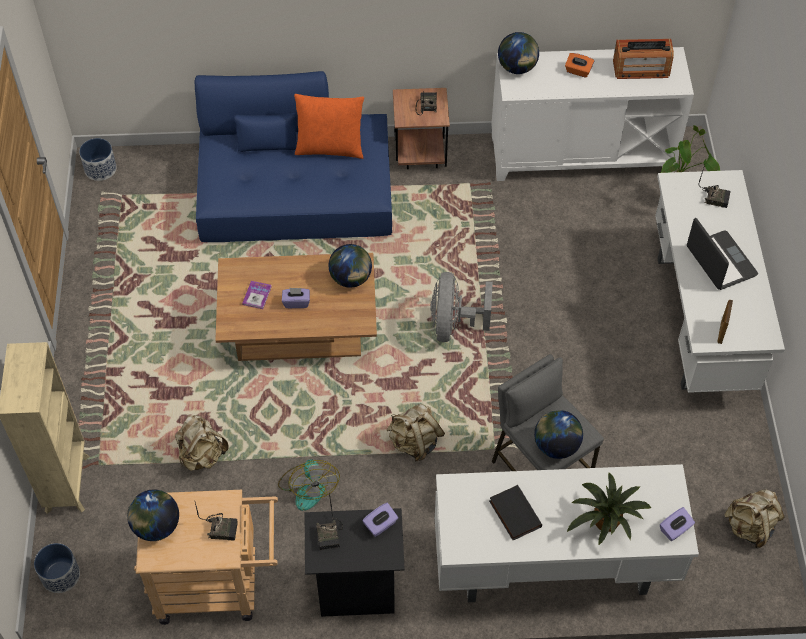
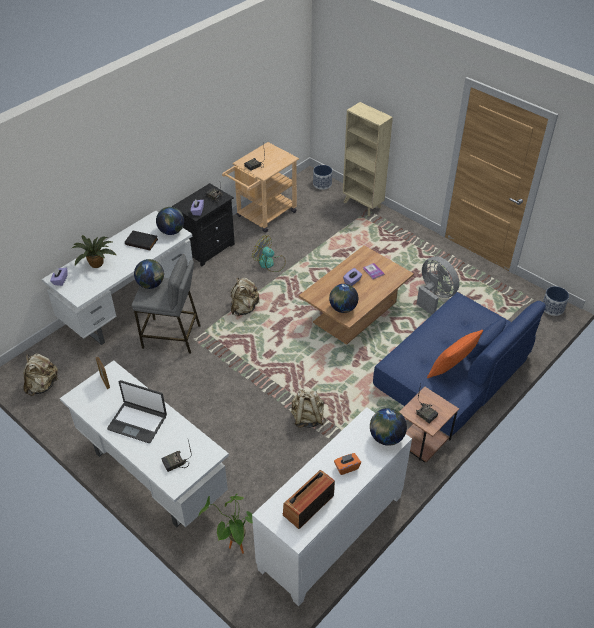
camera: 135 degrees right, 10 degrees down
(156, 526) = (278, 154): globe -> globe (171, 231)
(202, 455) = (327, 244): beige backpack -> beige backpack (307, 418)
(453, 325) = (287, 369): grey fan -> grey fan (434, 296)

